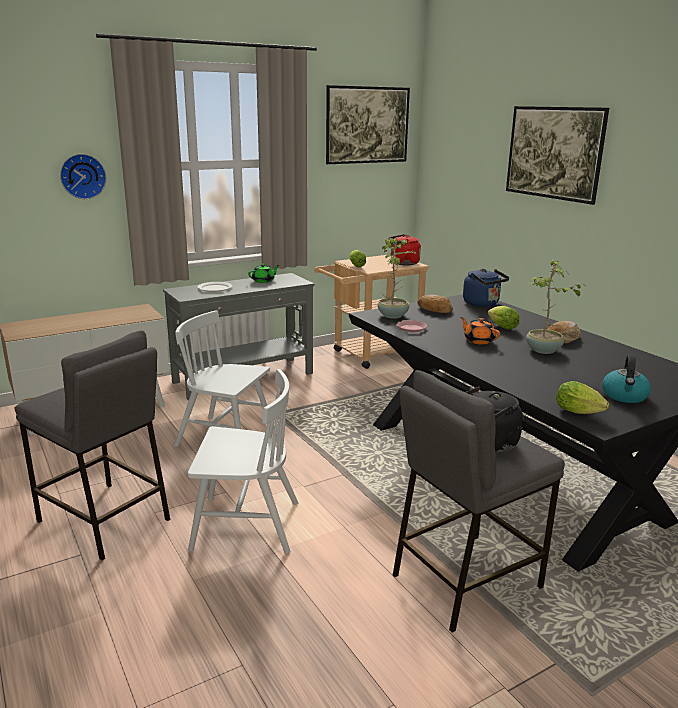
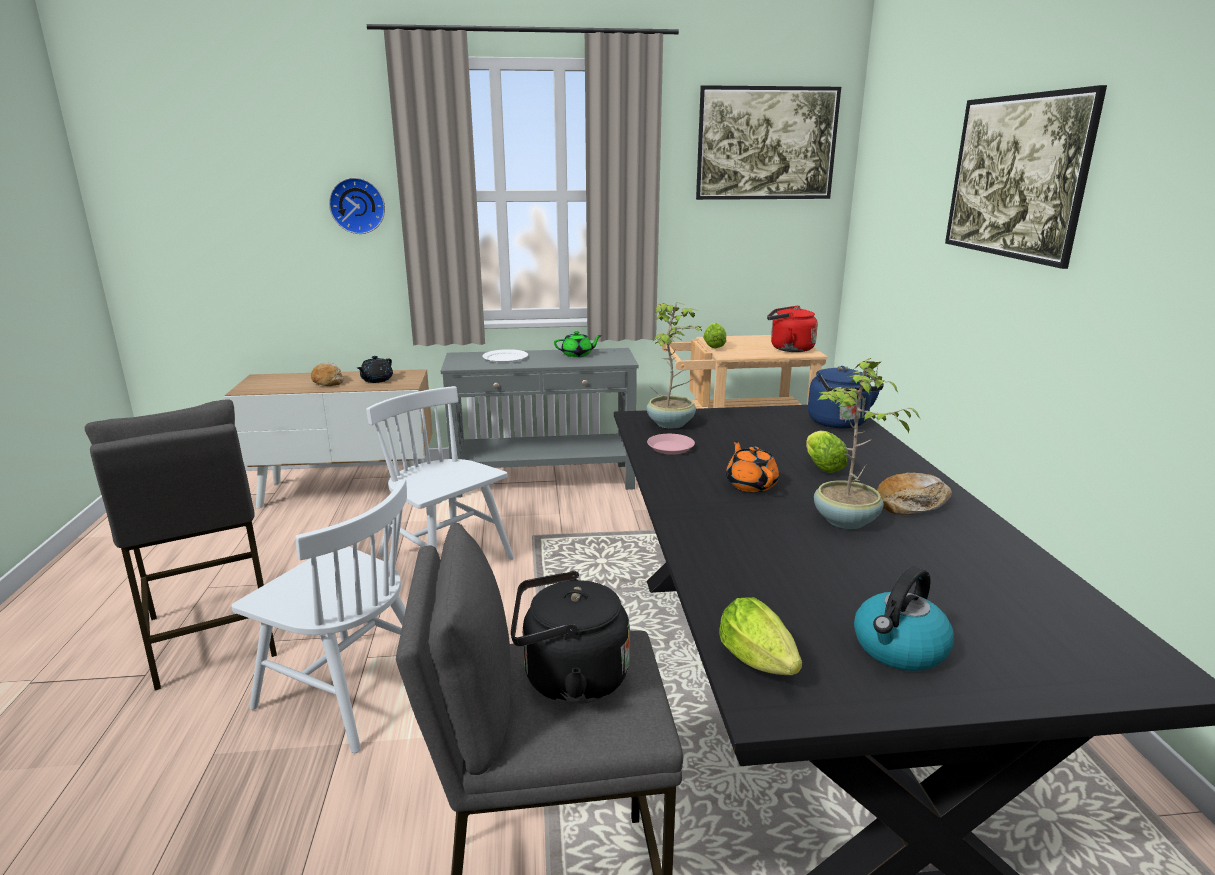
camera: 25 degrees right, 0 degrees up
(120, 315) = (376, 380): none -> black teapot
(434, 310) = (746, 423): bread -> bread (327, 381)

